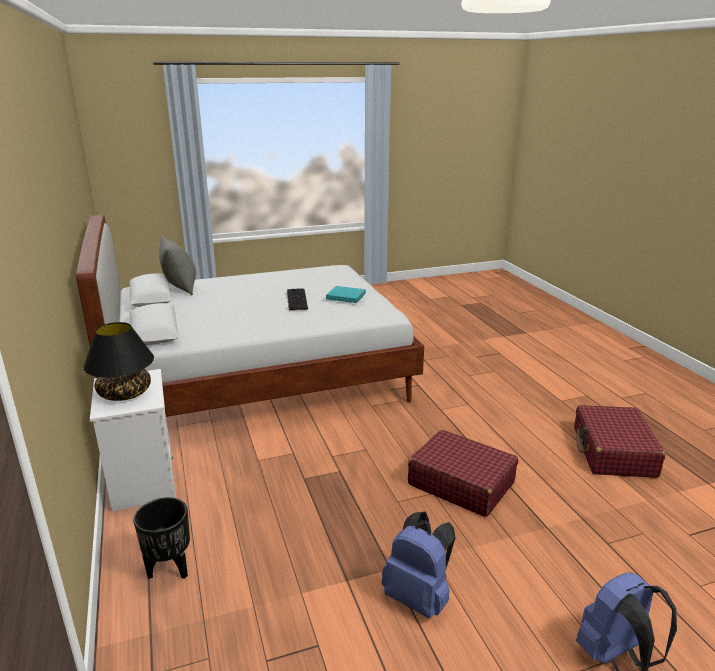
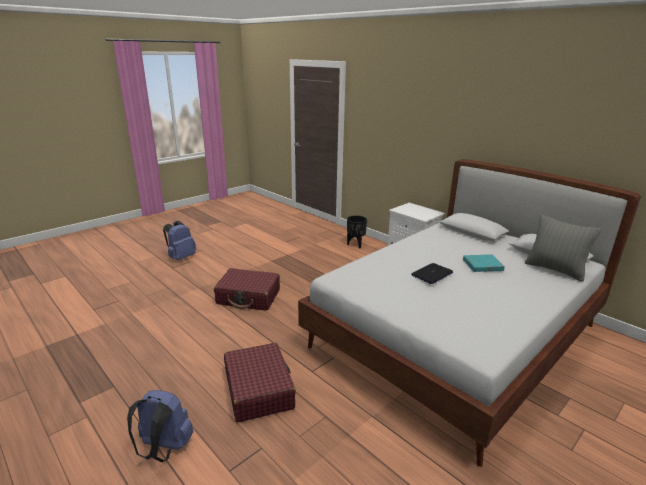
camera: 155 degrees right, 0 degrees up
(125, 393) = (416, 210): black table lamp -> none
(296, 299) = (432, 274): keyboard -> laptop
(346, 297) = (392, 286): turquoise book -> turquoise book (482, 265)
(419, 597) = (256, 256): blue backpack -> blue backpack (164, 449)
(613, 452) = (136, 342): red suitcase -> red suitcase (259, 389)

